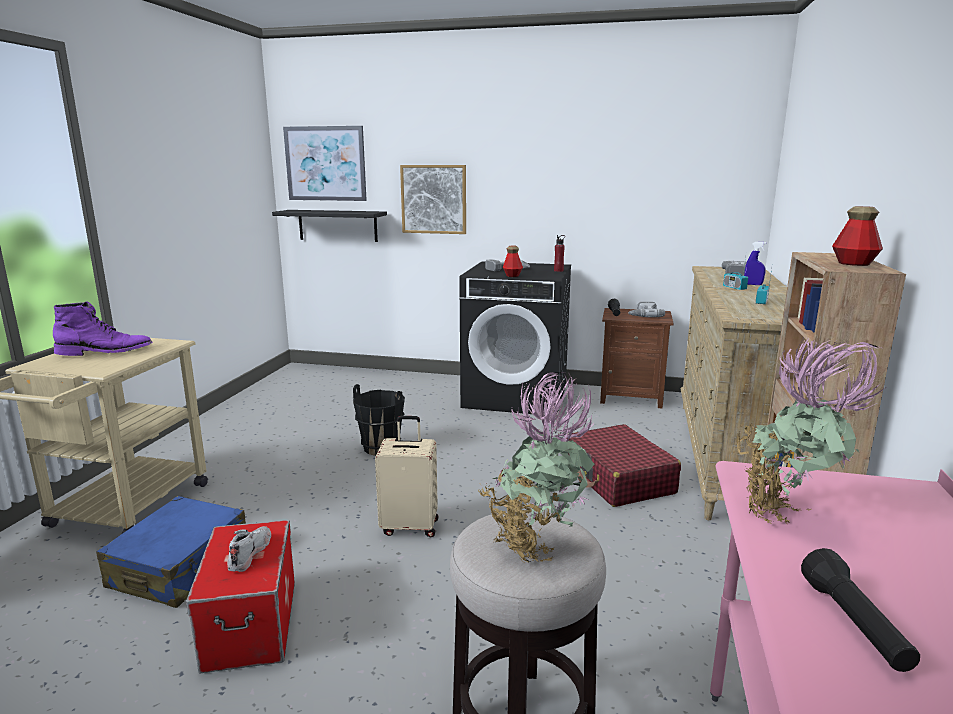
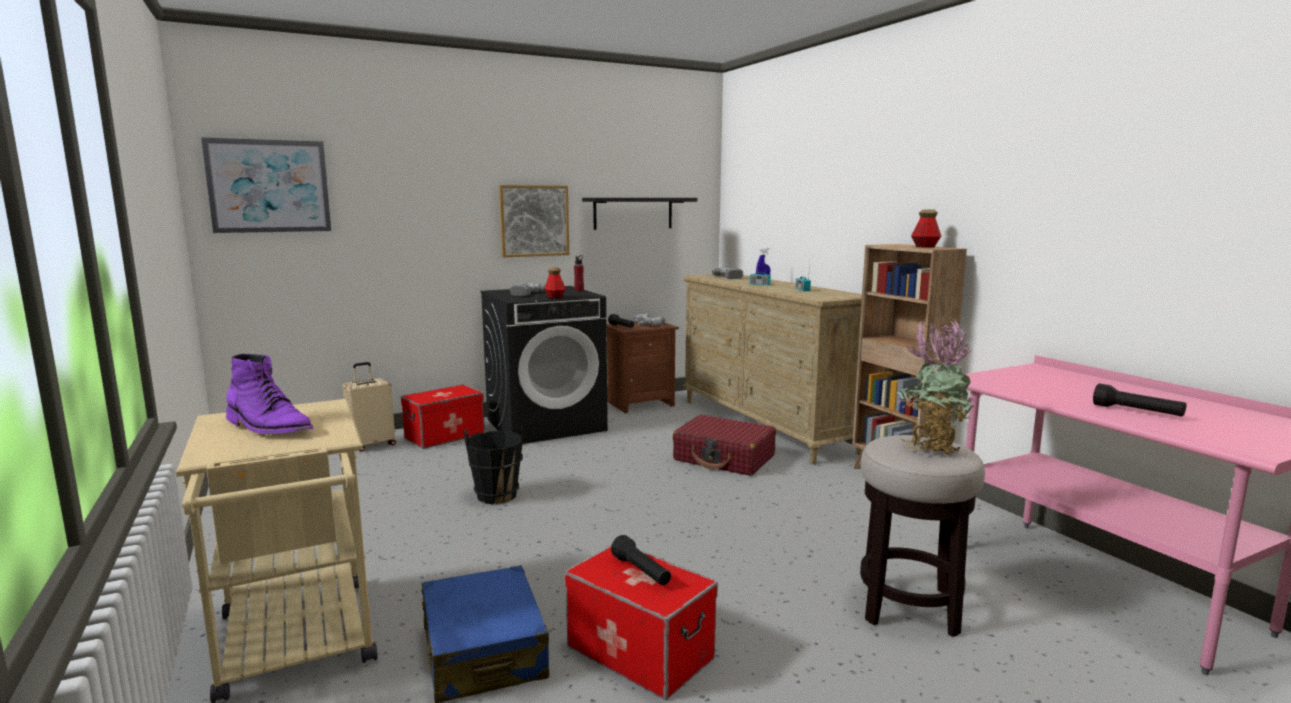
camera: 40 degrees left, 5 degrees down
(105, 352) = (269, 427): purple boot -> purple boot turned 90 degrees clockwise
(249, 553) = (641, 572): white shoe -> black flashlight
(337, 225) = (290, 263): black shelf -> black shelf (633, 213)
(410, 526) = (636, 539): beige suitcase -> beige suitcase (372, 445)
(429, 385) = (445, 436): none -> storage box
(434, 199) = (419, 226): picture -> picture (534, 221)
(789, 516) = (1029, 388): potted plant -> none

